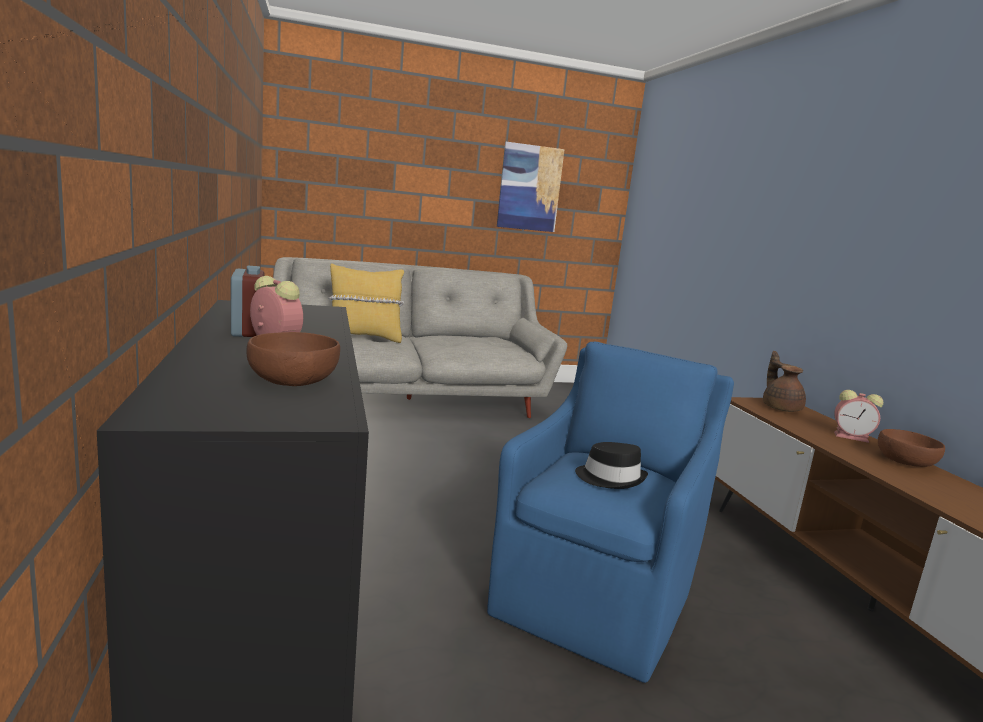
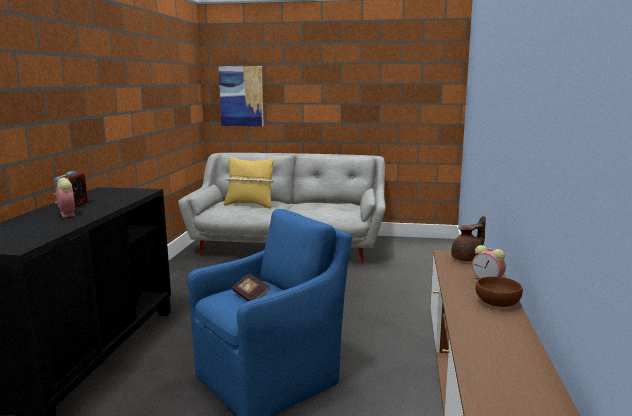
camera: 25 degrees right, 0 degrees up
(294, 380) = (39, 231): brown bowl -> none
(529, 188) = (381, 90): picture -> picture (241, 96)
(610, 478) = (251, 296): black hat -> book
(780, 408) = (468, 259): brown teapot -> brown teapot turned 45 degrees clockwise

